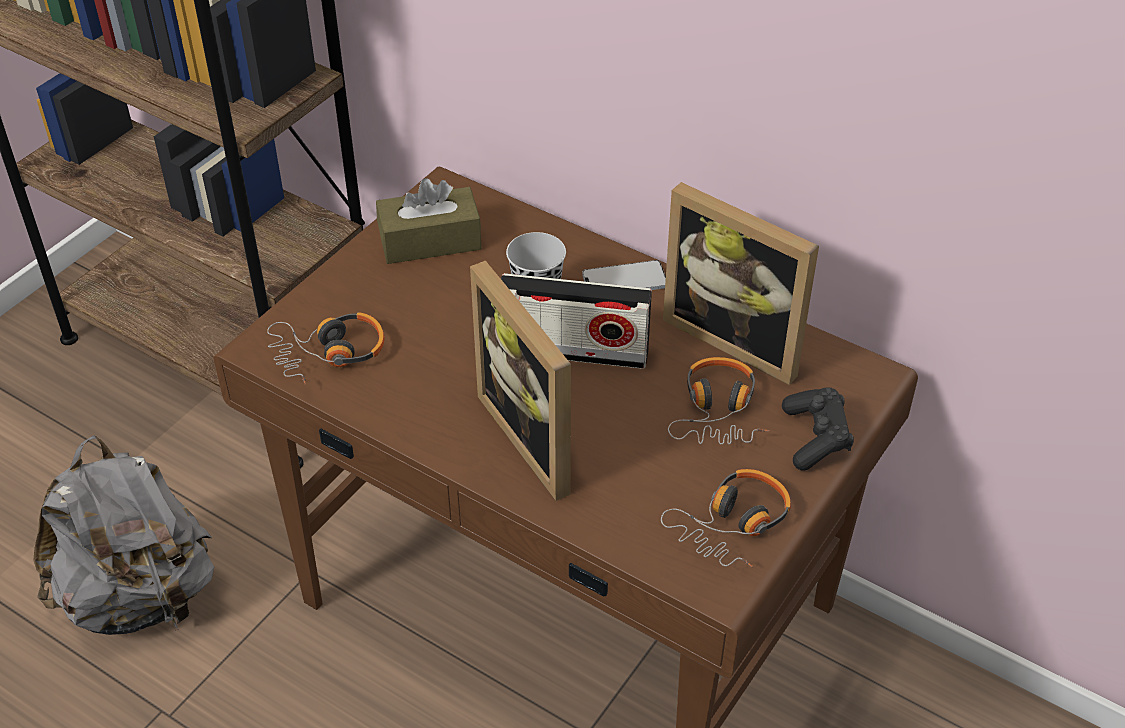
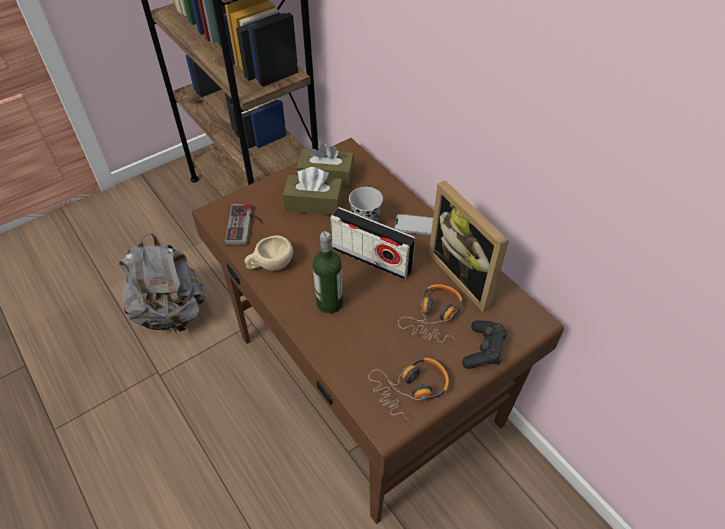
camera: 20 degrees right, 5 degrees up
(329, 354) = (245, 226): headphones -> game controller
(407, 405) = (270, 265): none -> beige cup
(431, 289) = (314, 204): none -> brown tissue box
(539, 436) = (329, 303): picture frame -> bottle

